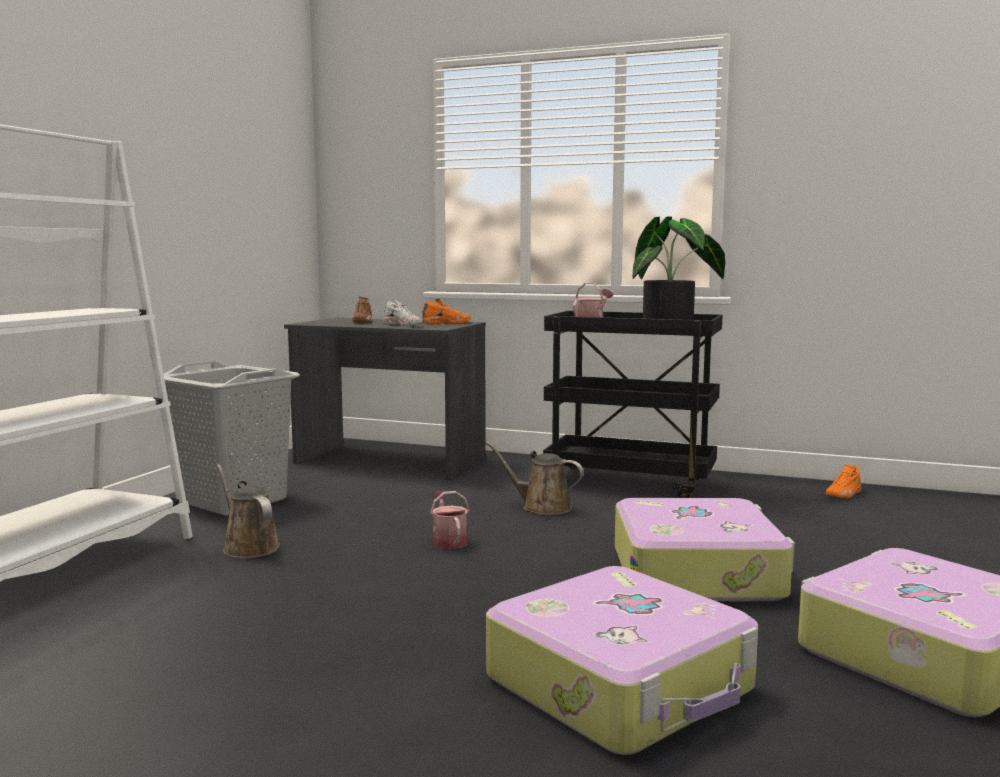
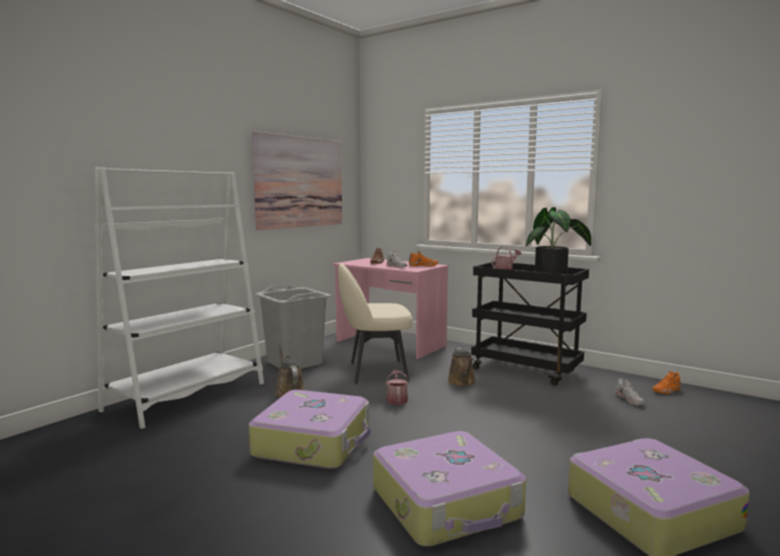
camera: 15 degrees right, 0 degrees up
(220, 177) = (300, 182): none -> picture
(389, 503) = (376, 372): none -> beige chair
(390, 461) = (390, 344): grey desk -> pink desk
(542, 507) = (462, 382): brown watering can -> brown watering can turned 135 degrees counterclockwise
(698, 573) = (534, 437): suitcase -> suitcase (314, 442)
(802, 510) = (629, 400): none -> white shoe

